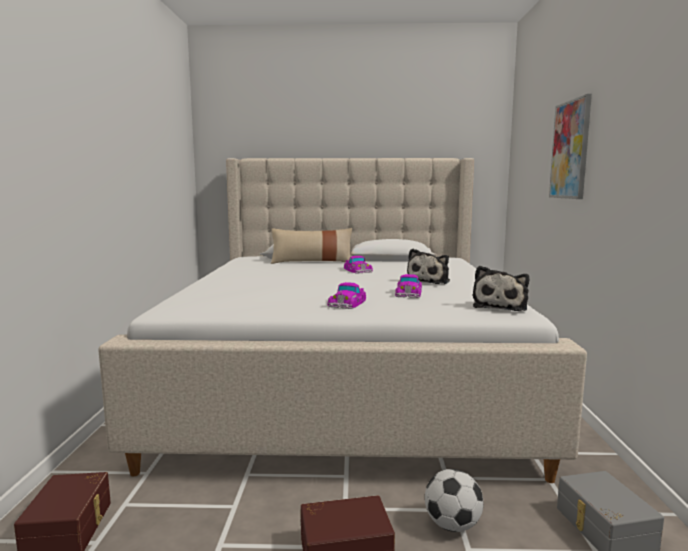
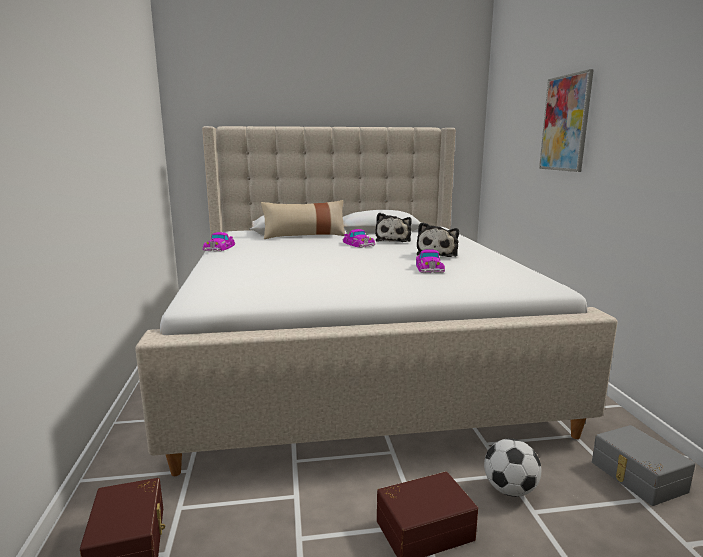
camera: 10 degrees left, 5 degrees up
(348, 303) = (380, 282): toy car -> toy car (220, 247)
(500, 306) = (524, 278): plush toy -> plush toy (394, 240)

